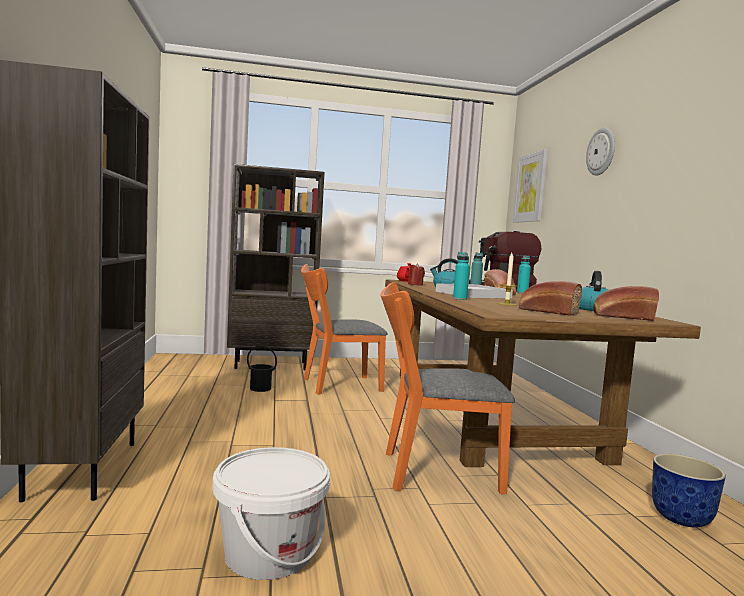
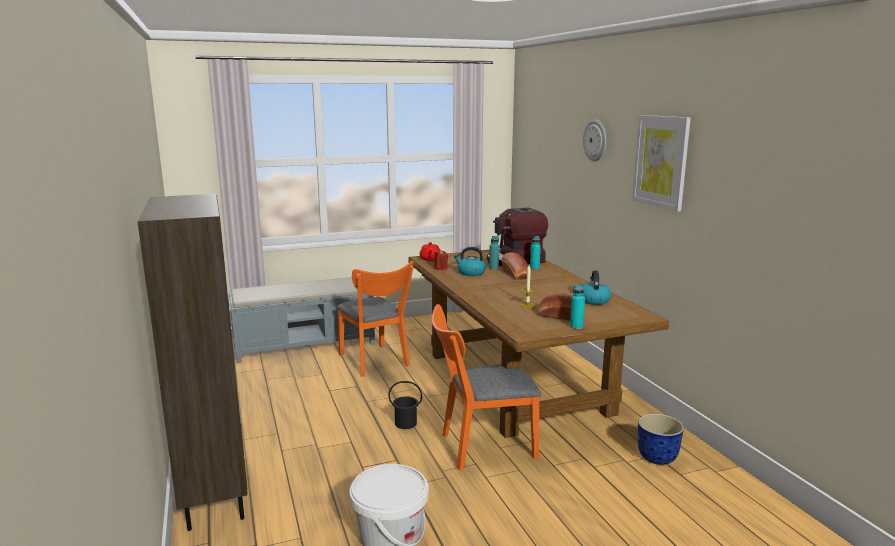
camera: 10 degrees left, 10 degrees up
(260, 388) = (310, 378): black bucket -> black bucket (405, 423)
(271, 365) = (305, 344): brown bookcase -> grey bench
(336, 385) = (375, 362): orange chair -> orange chair turned 90 degrees counterclockwise
(460, 299) = (488, 301): turquoise bottle -> turquoise bottle (576, 327)
(473, 294) = (496, 286): white tray -> none
(530, 188) = (533, 150): picture -> picture (661, 161)
(622, 317) = (615, 314): bread -> none

